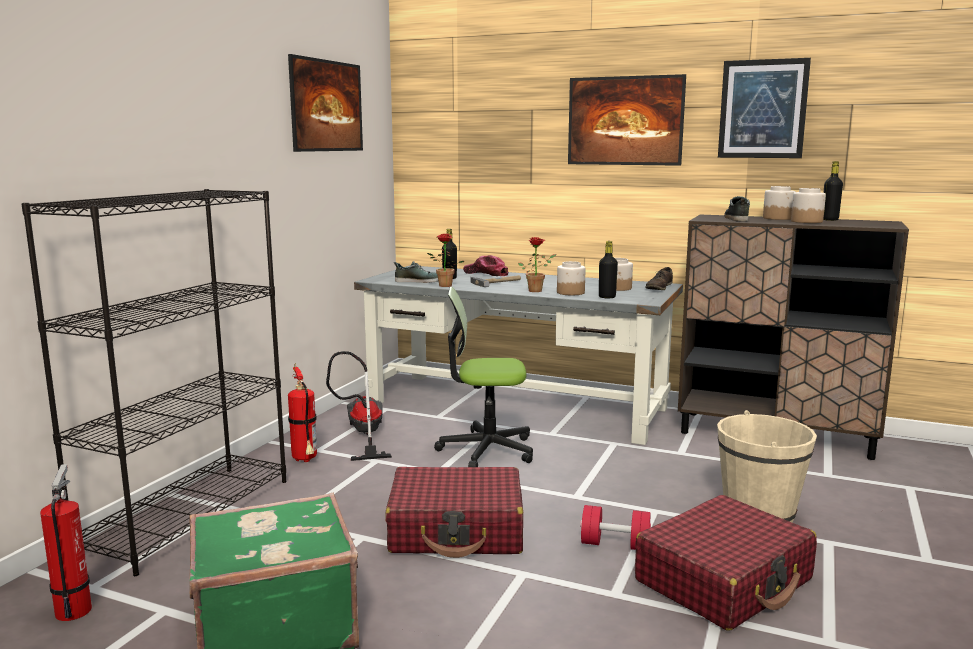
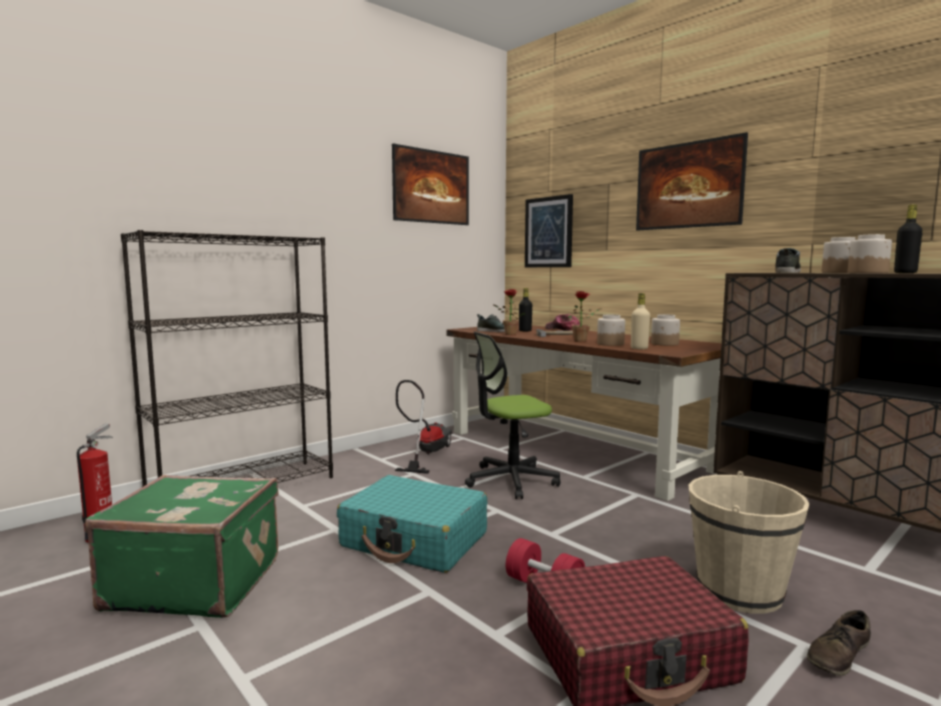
camera: 25 degrees right, 5 degrees down
(305, 460) = (363, 465): fire extinguisher -> none
(457, 530) = (415, 540): red suitcase -> turquoise suitcase
(486, 450) = (511, 480): office chair -> office chair turned 45 degrees counterclockwise
(517, 406) = (575, 450): grey desk -> brown desk
(607, 297) = (639, 348): black bottle -> beige bottle
(659, 287) = (709, 346): brown shoe -> brown shoe (838, 655)
(763, 109) = (830, 158): picture -> picture (548, 232)

